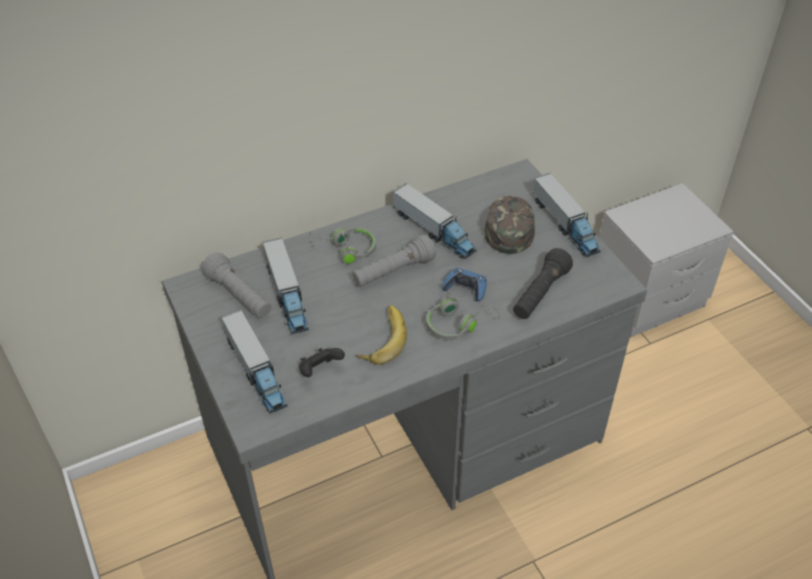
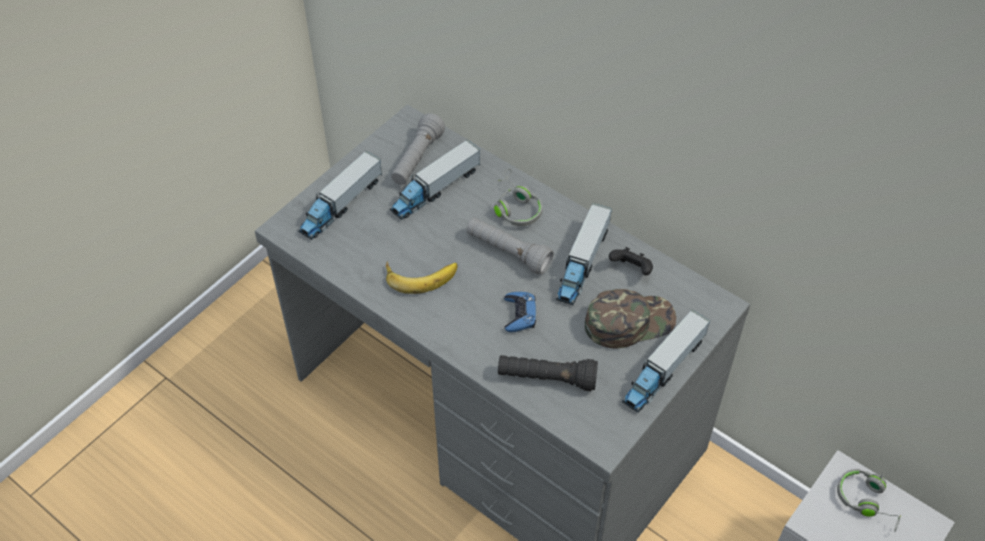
camera: 65 degrees right, 5 degrees up
(320, 370) = (362, 246): black game controller -> black game controller (631, 269)
(458, 324) = (469, 325): grey headphones -> grey headphones (867, 501)

